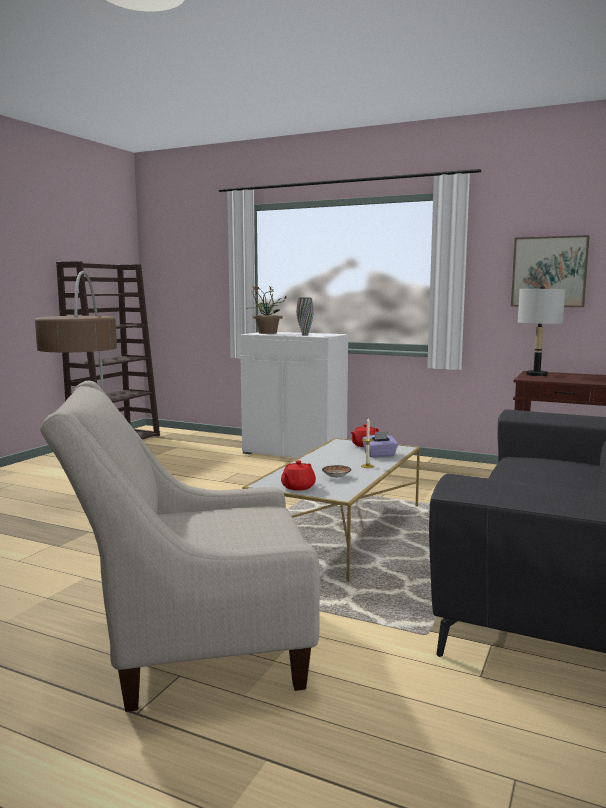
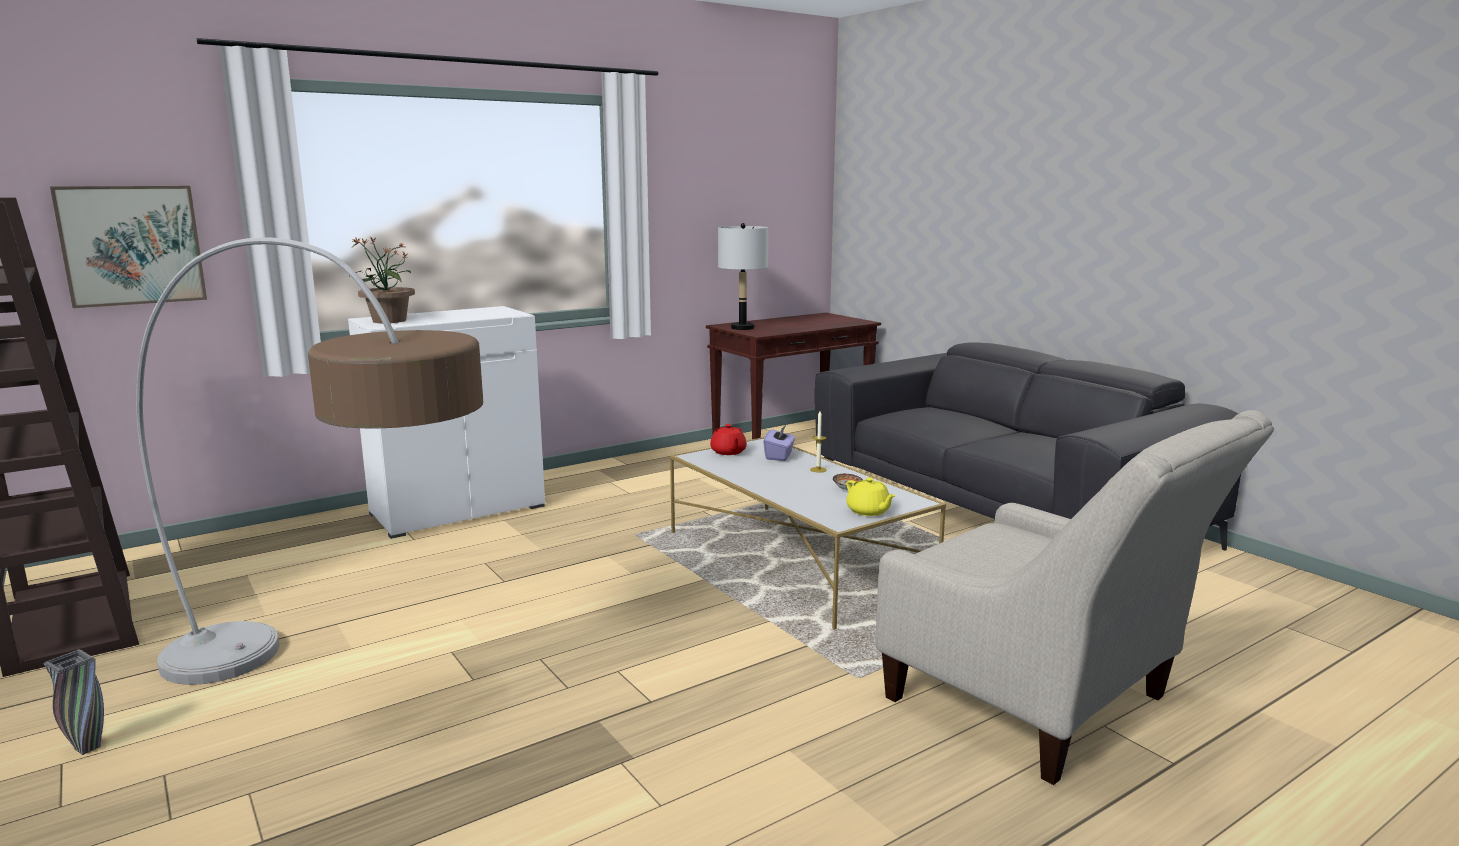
camera: 60 degrees left, 5 degrees up
(192, 647) = (1044, 706): beige armchair -> beige armchair turned 60 degrees counterclockwise
(297, 487) = (868, 511): red teapot -> yellow teapot
(305, 335) = (474, 316): grey vase -> grey vase (87, 748)
(549, 272) = (722, 205): picture -> picture (132, 245)

